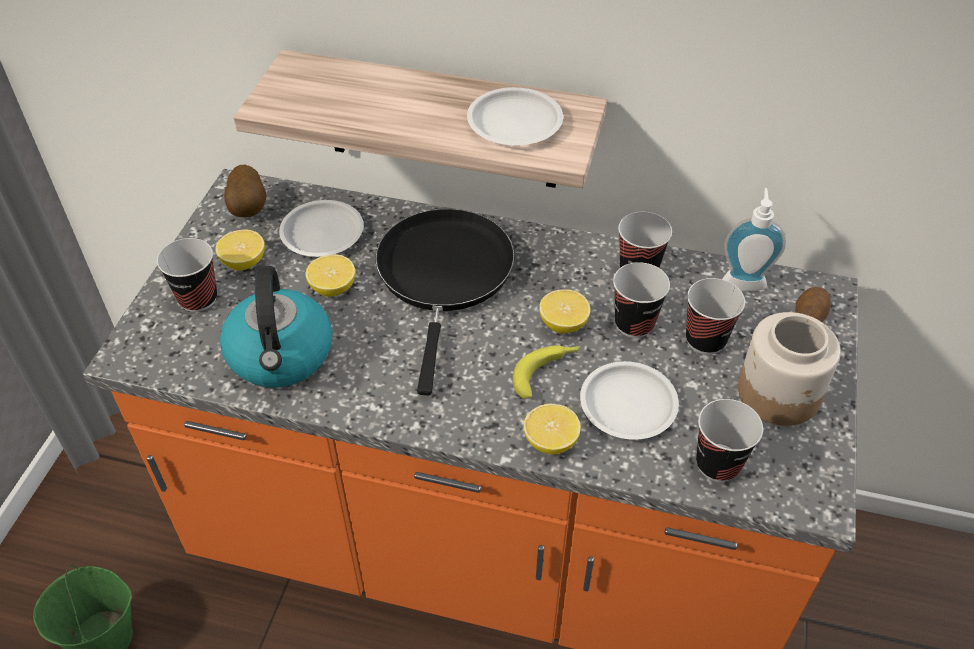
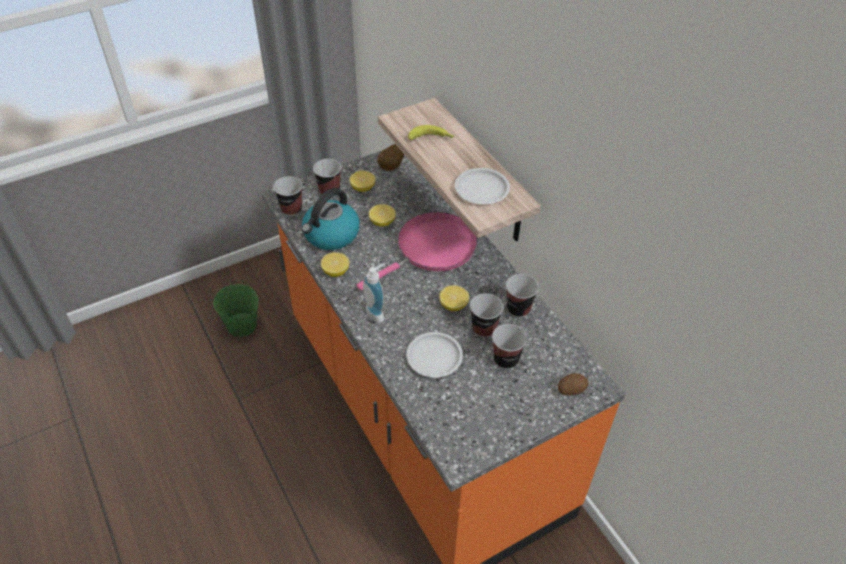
camera: 45 degrees right, 0 degrees up
(323, 234) = (406, 197): white plate -> none
(444, 276) = (432, 249): black frying pan -> pink frying pan
(546, 372) = (419, 318): banana -> banana (431, 138)
(550, 441) = (384, 345): lemon -> lemon (335, 271)
(718, 464) = (437, 409): cup -> cup (291, 209)
(743, 280) = (563, 350): soap dispenser -> soap dispenser (377, 312)
(779, 394) = (506, 407): jar -> none

